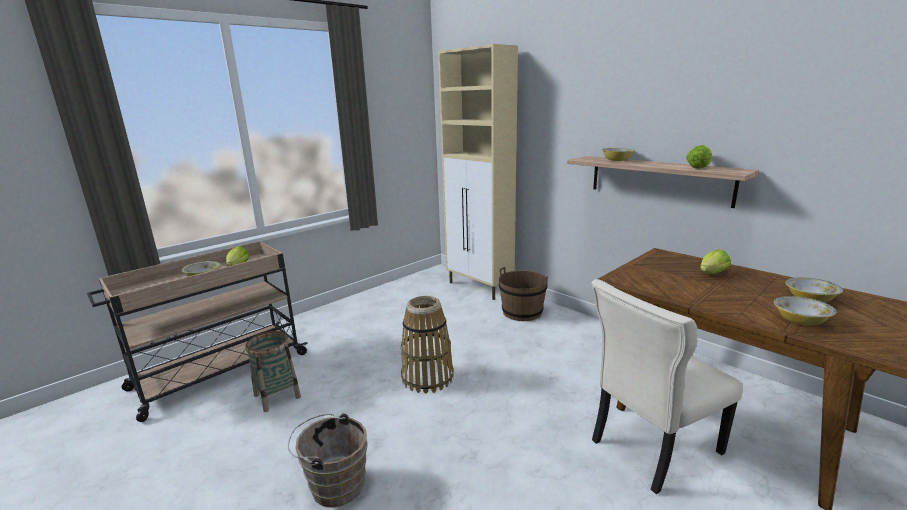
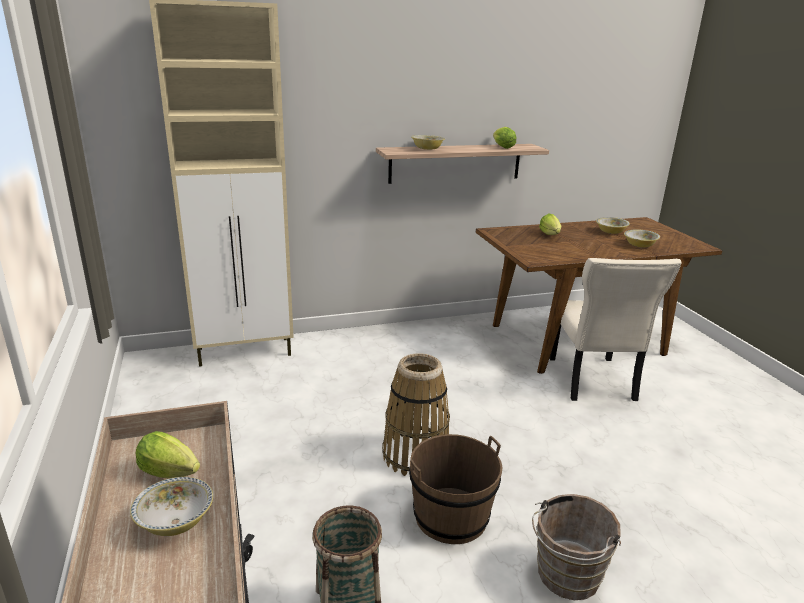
camera: 65 degrees left, 5 degrees up
(522, 312) = (341, 350): brown bucket -> brown bucket (451, 516)

